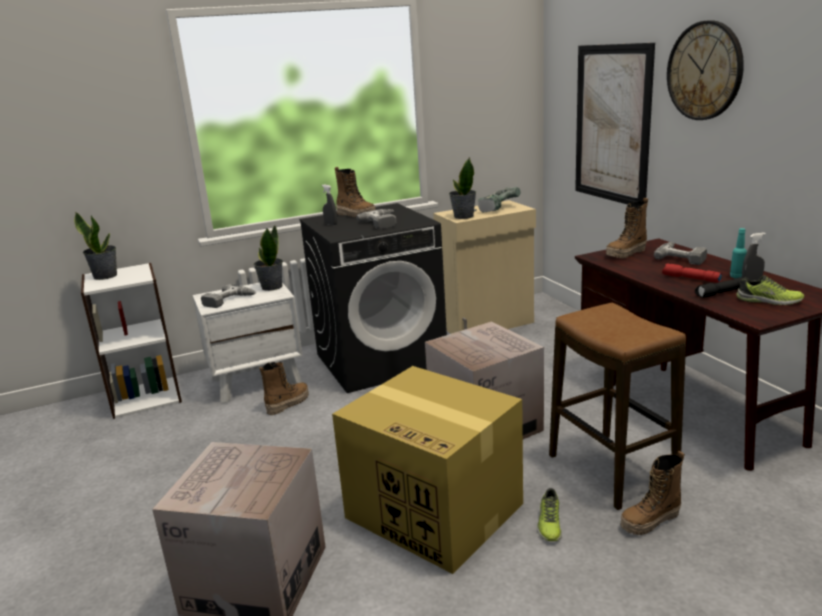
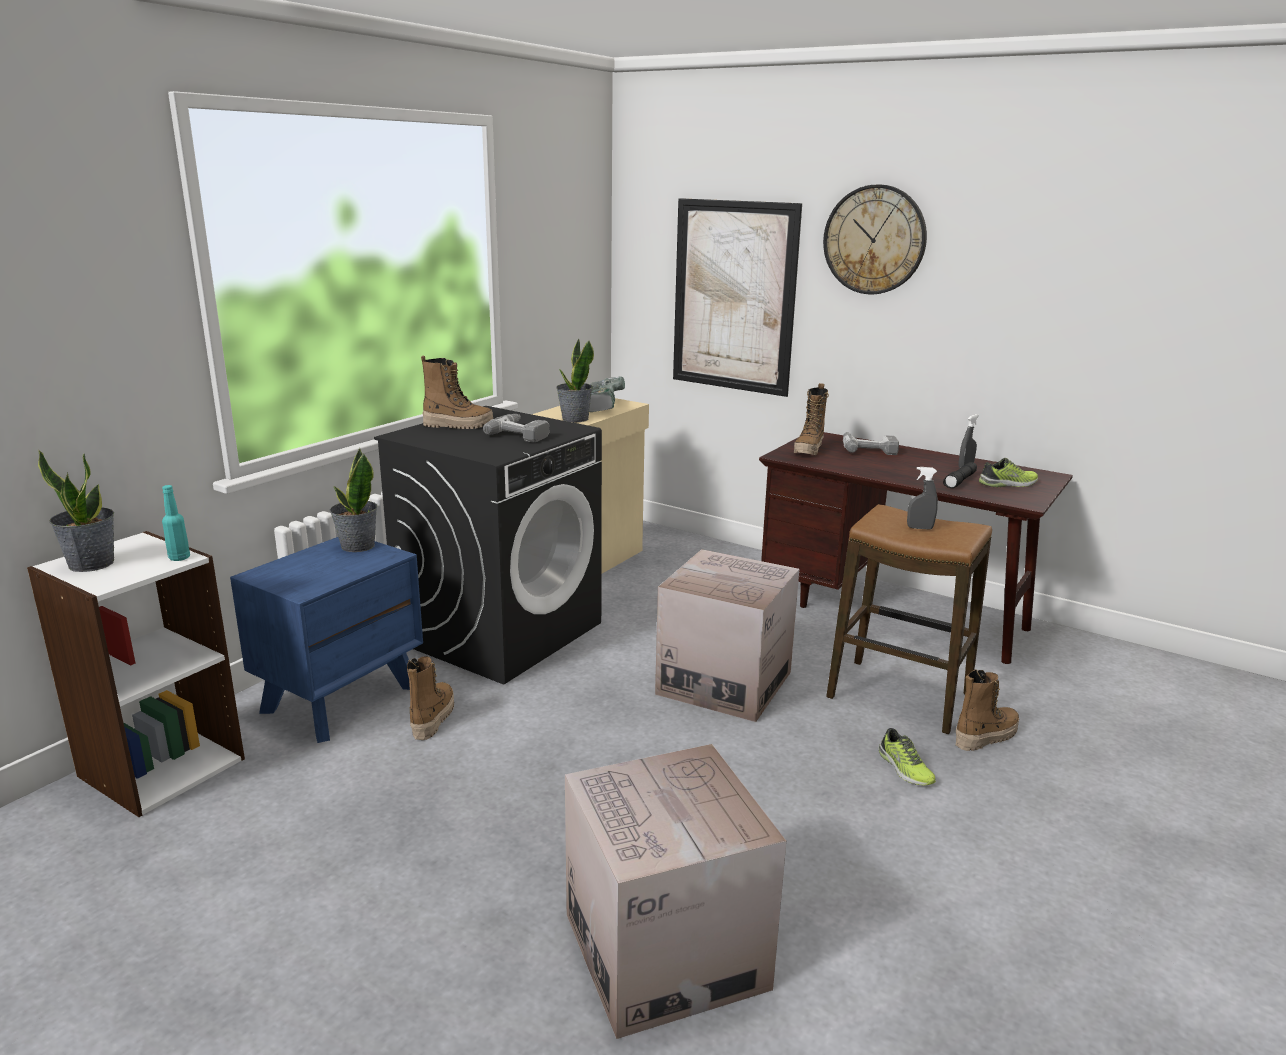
camera: 35 degrees left, 0 degrees up
(230, 301) = (318, 576): power drill -> none
(257, 381) = (341, 698): white nightstand -> blue nightstand
(331, 224) = (446, 441): grey spray bottle -> grey spray bottle (919, 528)
(436, 511) = (780, 793): cardboard box -> none
(650, 521) = (985, 736): boot -> boot turned 150 degrees counterclockwise
(690, 279) = (911, 470): red flashlight -> none
(736, 277) = (946, 463): turquoise bottle -> turquoise bottle (179, 558)

